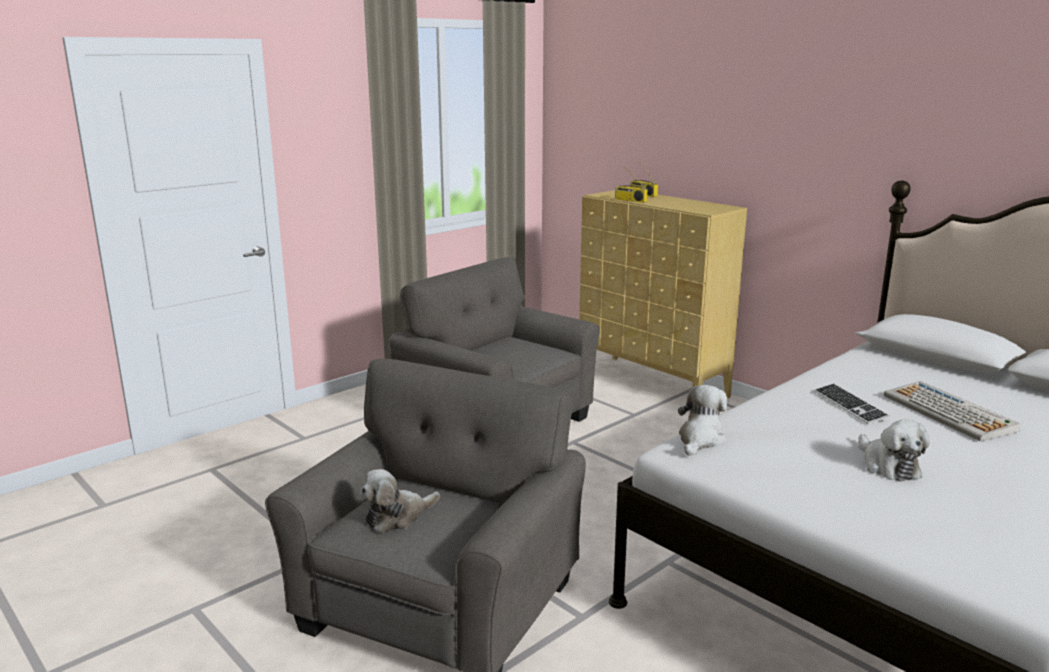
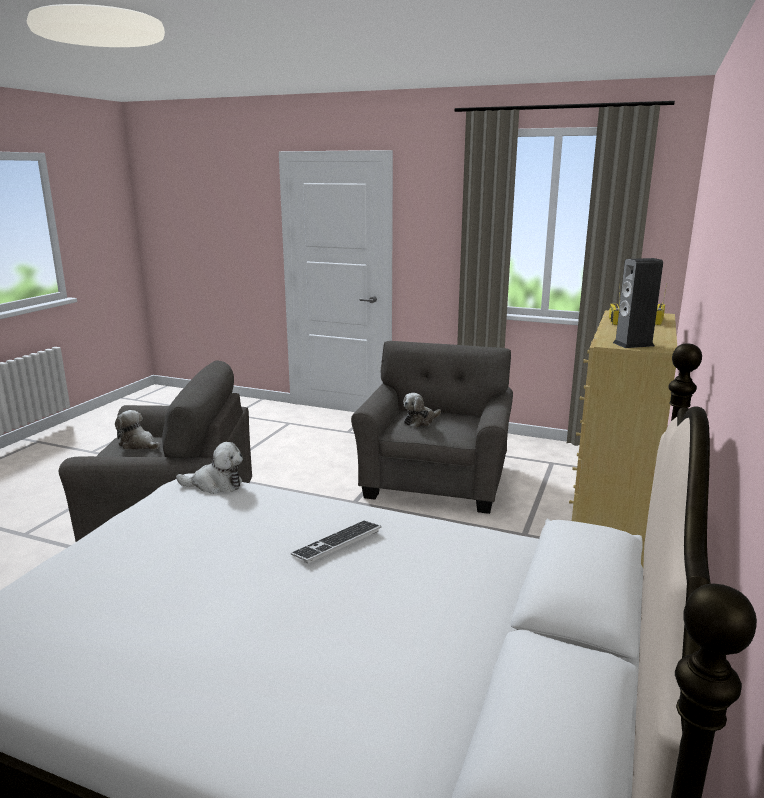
camera: 65 degrees right, 0 degrees up
(712, 209) = (633, 344): none -> speaker
(888, 466) = (193, 570): plush toy -> plush toy (420, 421)
(949, 413) = (358, 605): keyboard -> none

